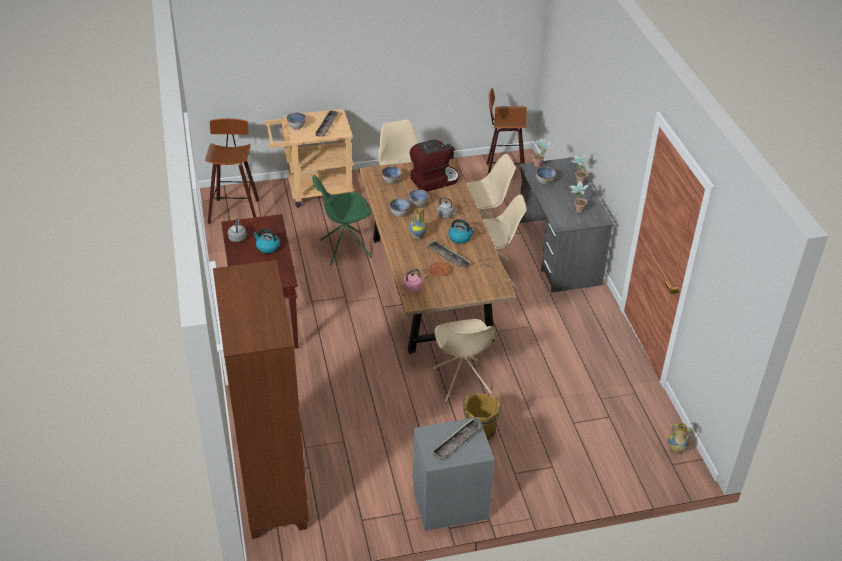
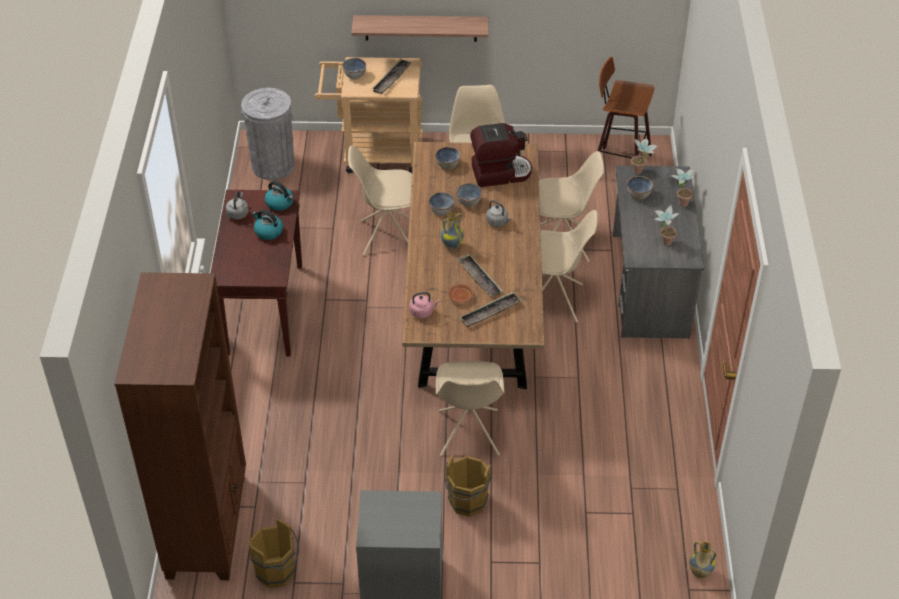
camera: 15 degrees right, 5 degrees up
(235, 210) = (273, 165): stool -> grey trash can
(342, 83) = (421, 28): none -> shelf
(344, 248) = (386, 237): green chair -> beige chair
(346, 516) = (278, 573): none -> brown bucket
(457, 441) = (404, 517): tray -> tray (490, 312)
(460, 238) = (503, 256): kettle -> kettle (280, 203)

